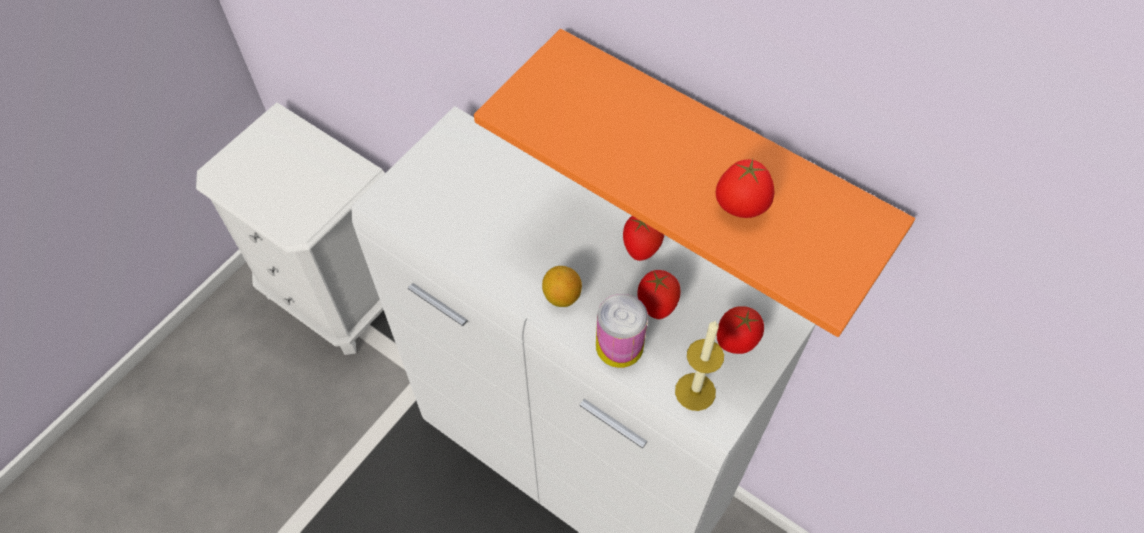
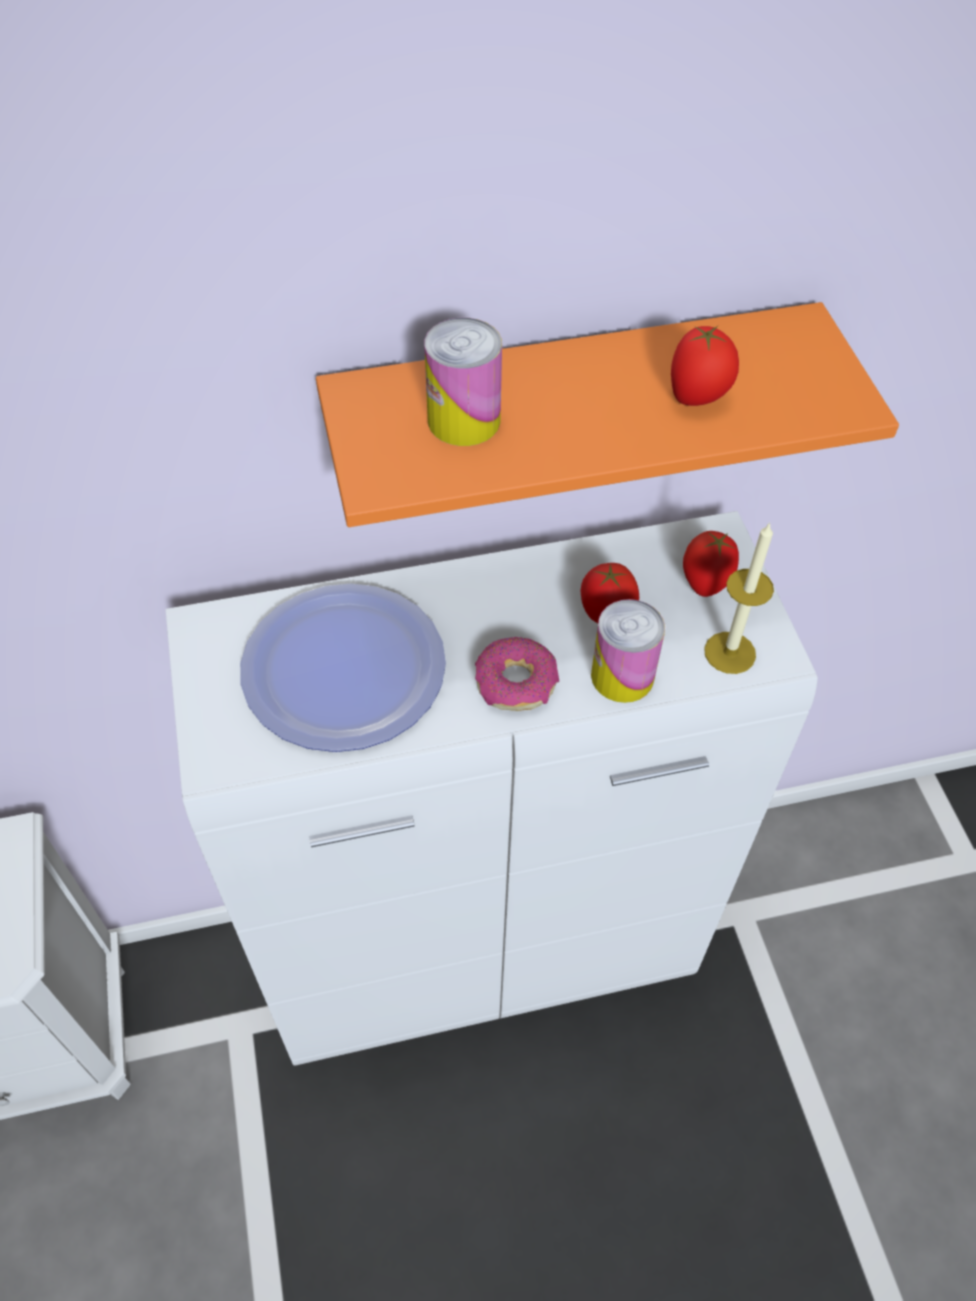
camera: 50 degrees left, 5 degrees down
(492, 210) = (344, 669): none -> plate
(561, 296) = (516, 683): lemon -> donut
(596, 113) = (464, 420): none -> can
(641, 249) = (528, 580): tomato -> none

